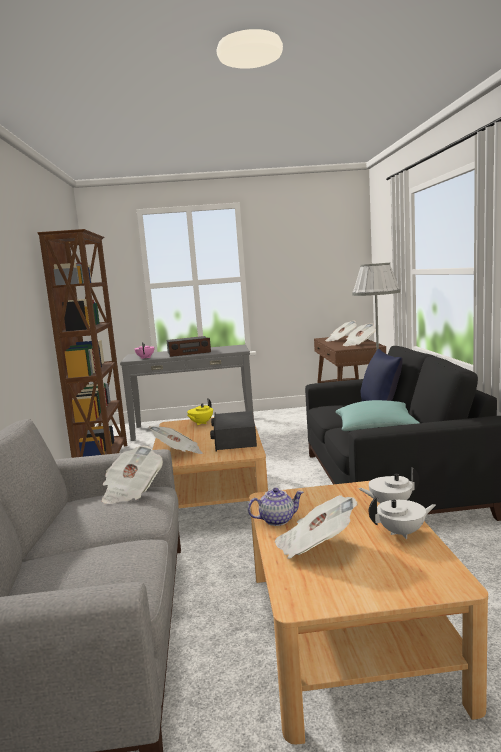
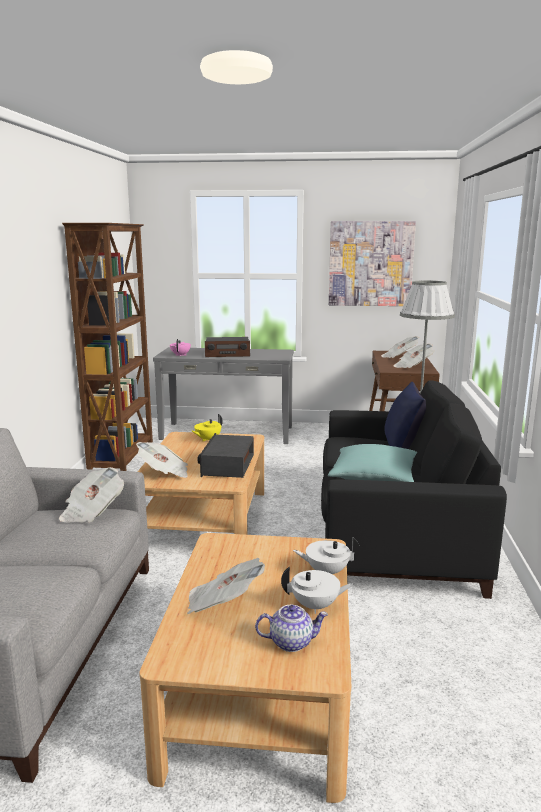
camera: 10 degrees right, 5 degrees up
(277, 520) = (208, 568): teapot -> teapot (291, 642)
(304, 263) = (370, 264): none -> picture

